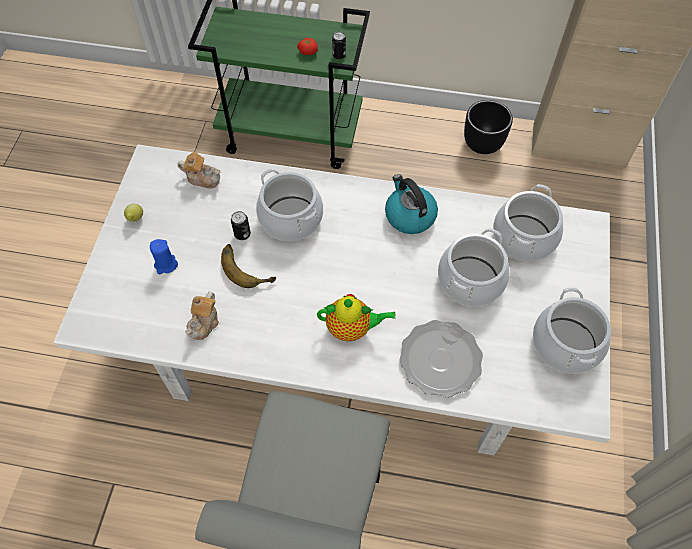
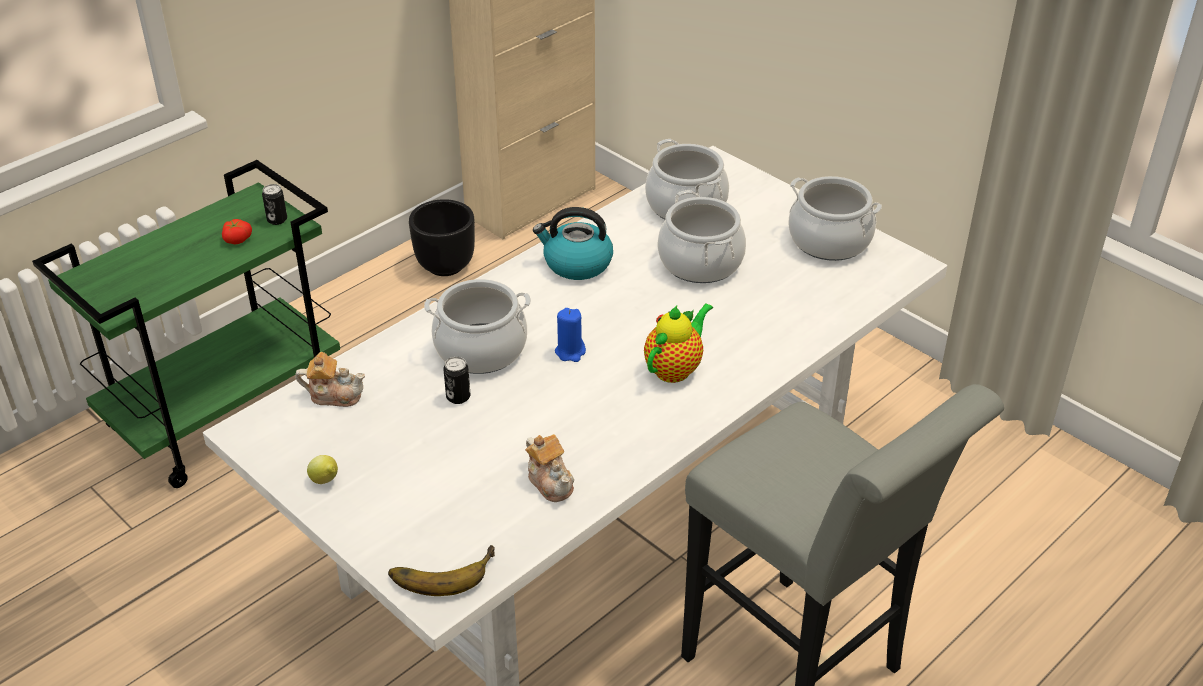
camera: 55 degrees left, 20 degrees down
(166, 265) = (429, 481): blue candle -> blue candle (570, 352)
(203, 178) = (334, 395): teapot -> teapot turned 45 degrees clockwise
(247, 266) = (509, 412): banana -> banana (441, 570)
(440, 359) = (772, 324): plate -> none

